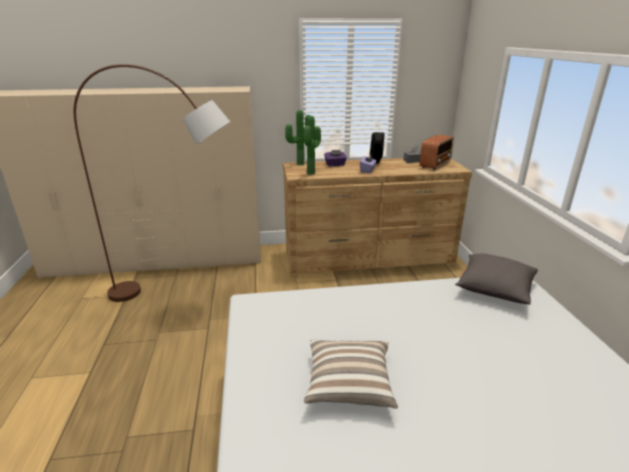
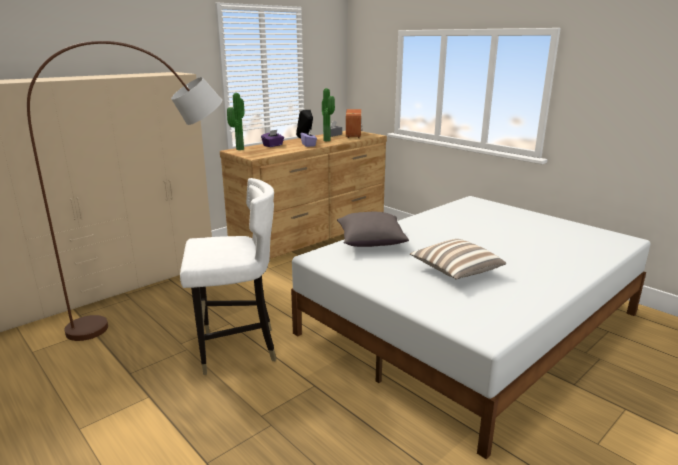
camera: 35 degrees left, 5 degrees down
(184, 357) = (236, 349): none -> white chair
(312, 173) = (266, 153): potted plant -> potted plant (328, 140)
(494, 289) = (465, 207): grey pillow -> grey pillow (370, 242)

